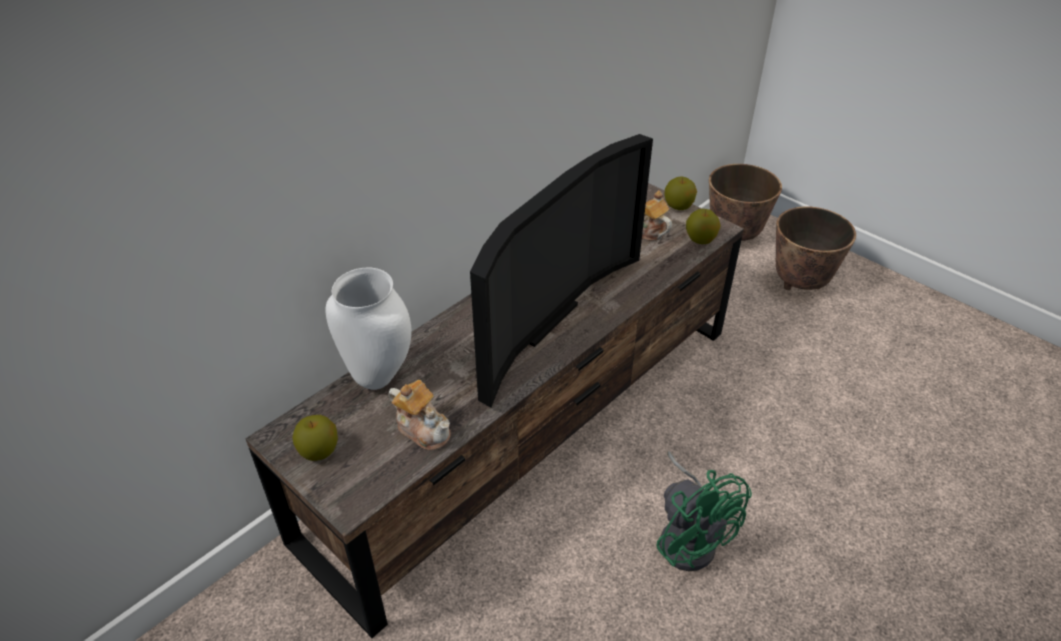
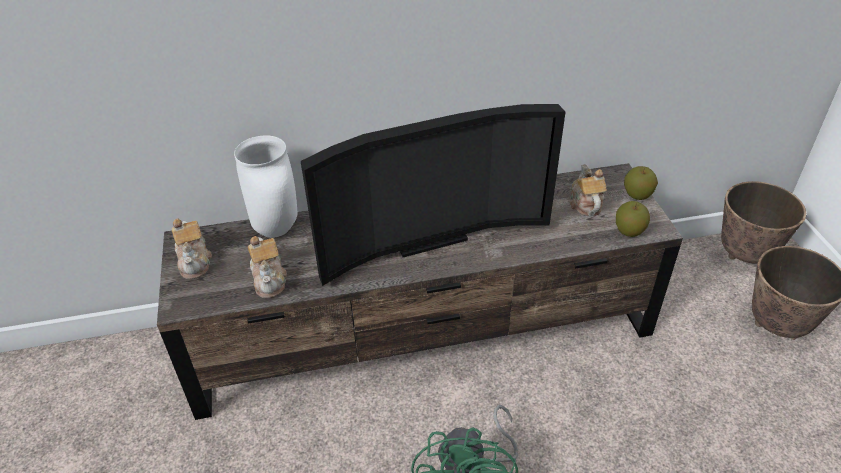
camera: 35 degrees right, 0 degrees up
(319, 451) = (195, 261): apple -> teapot

